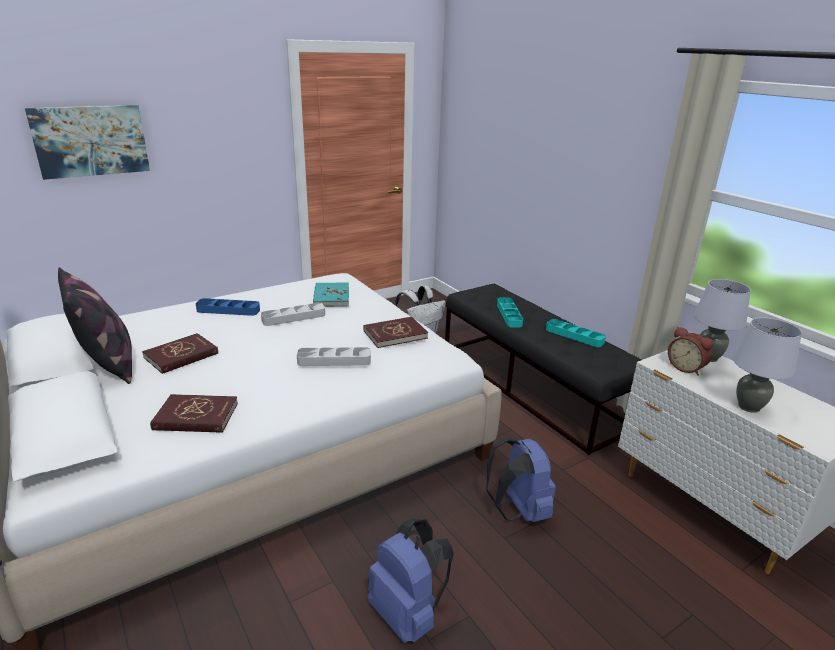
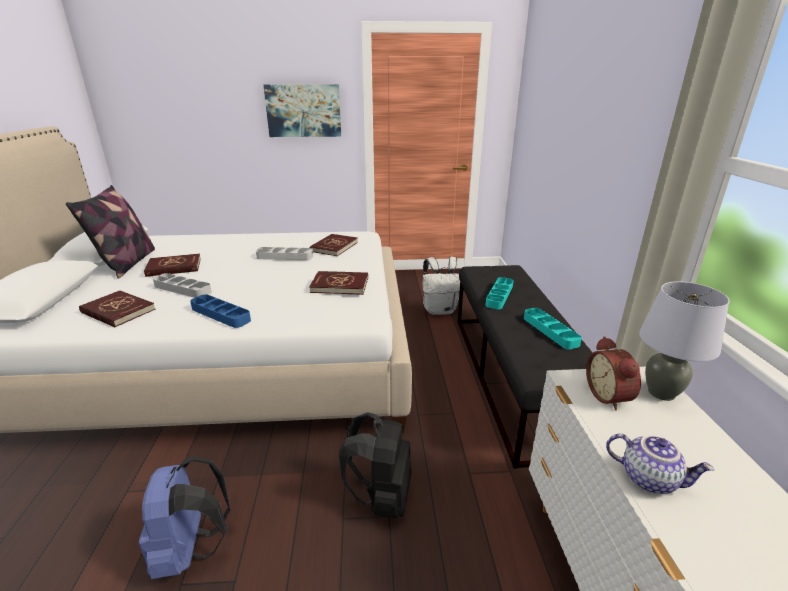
camera: 30 degrees right, 0 degrees up
(91, 141) = (202, 104): picture -> picture (303, 111)
(228, 310) = (249, 243): blue tray -> blue tray (220, 314)
(331, 297) = (334, 247): turquoise book -> red book
(334, 360) = (262, 294): grey tray -> grey tray (182, 289)
(518, 511) = (382, 496): blue backpack -> black backpack
(749, 407) = (649, 478): grey table lamp -> teapot

